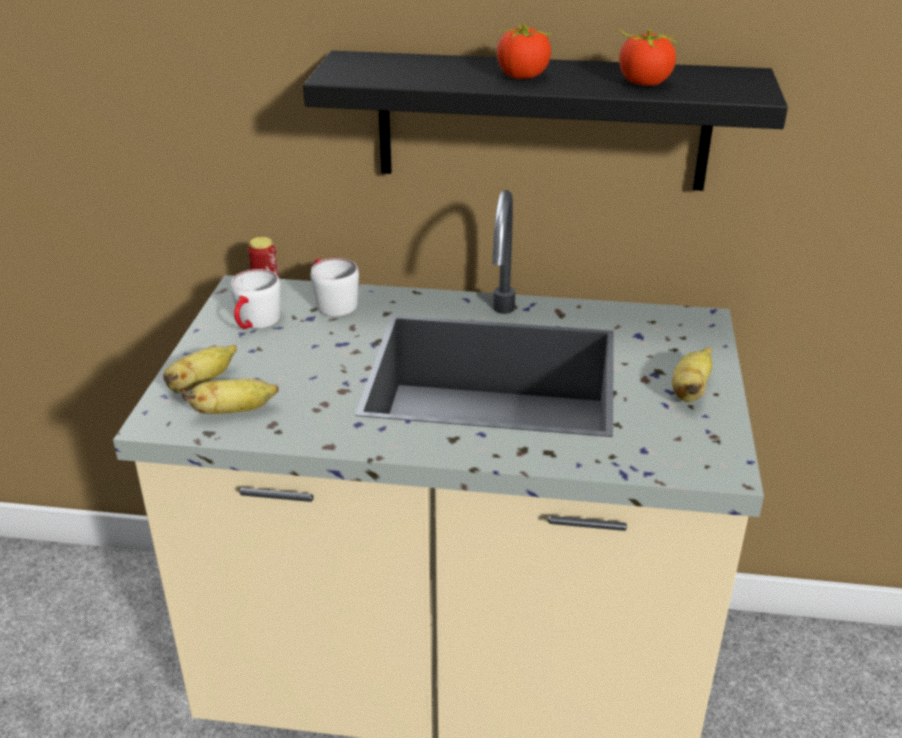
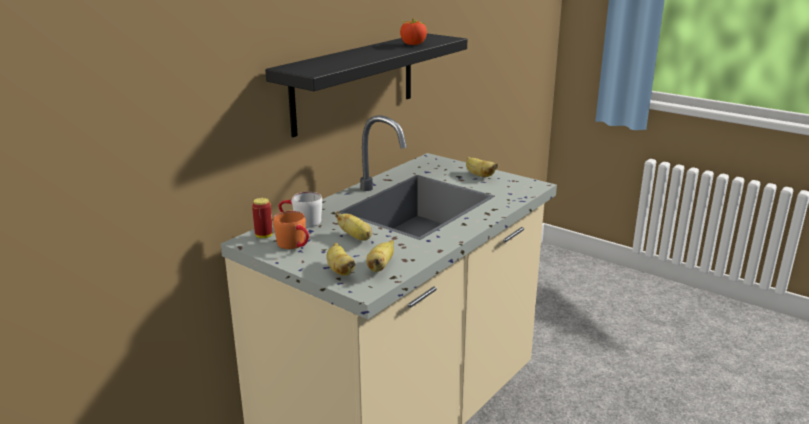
camera: 60 degrees left, 10 degrees down
(255, 324) = (295, 245): white mug -> orange mug
(317, 359) = (356, 237): none -> banana
(523, 77) = (373, 53): tomato -> none

